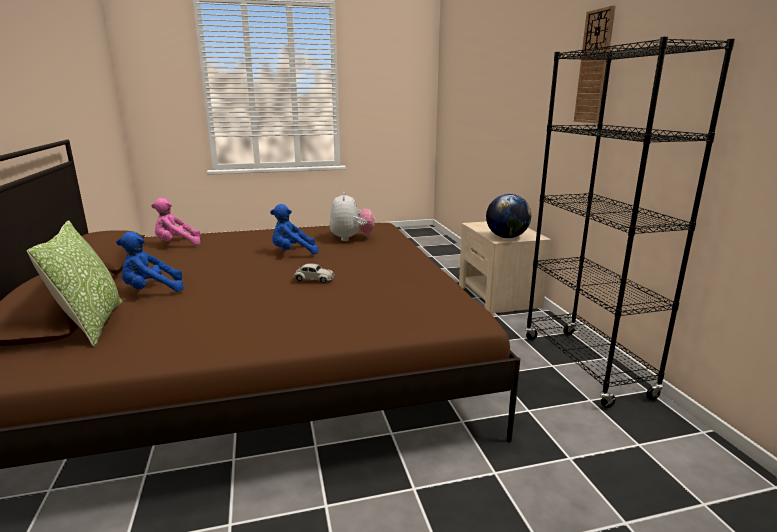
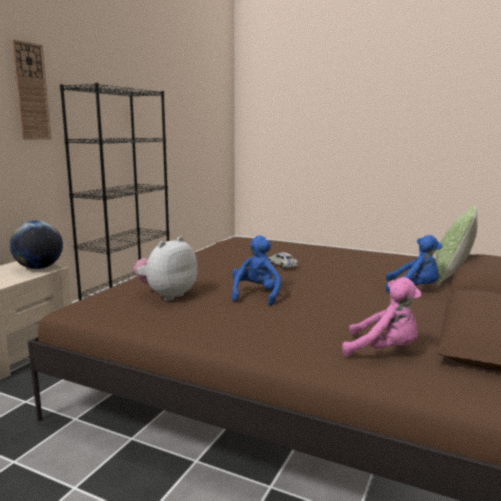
camera: 140 degrees left, 5 degrees down
(293, 253) = (256, 295): blue plush toy -> blue plush toy turned 105 degrees counterclockwise

